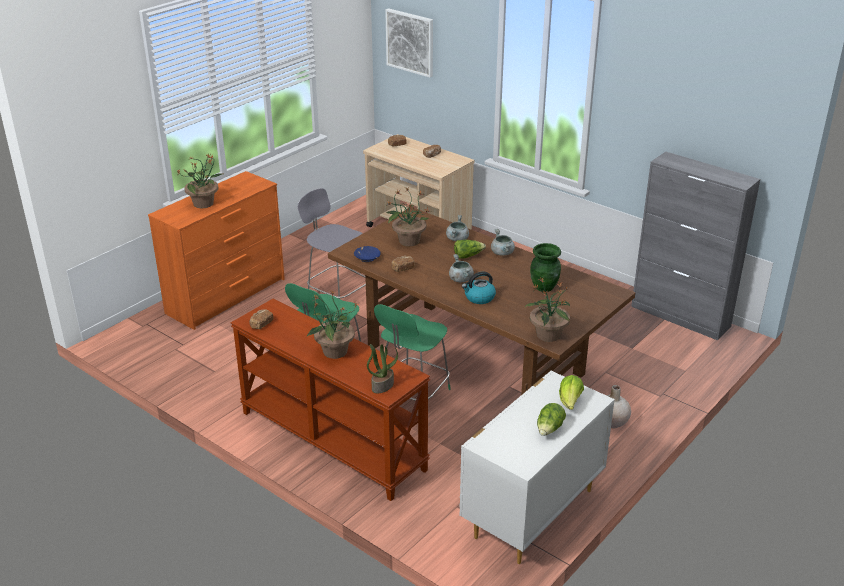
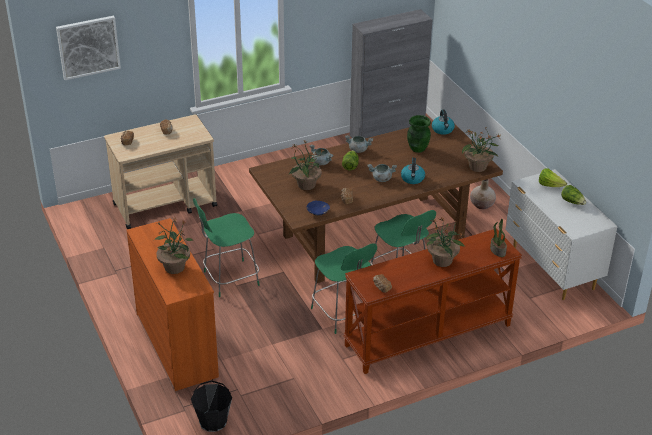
camera: 65 degrees left, 5 degrees up
(134, 344) = (213, 421): none -> black bucket
(337, 295) = (229, 279): grey chair -> green chair
(602, 294) = (443, 130): none -> kettle

